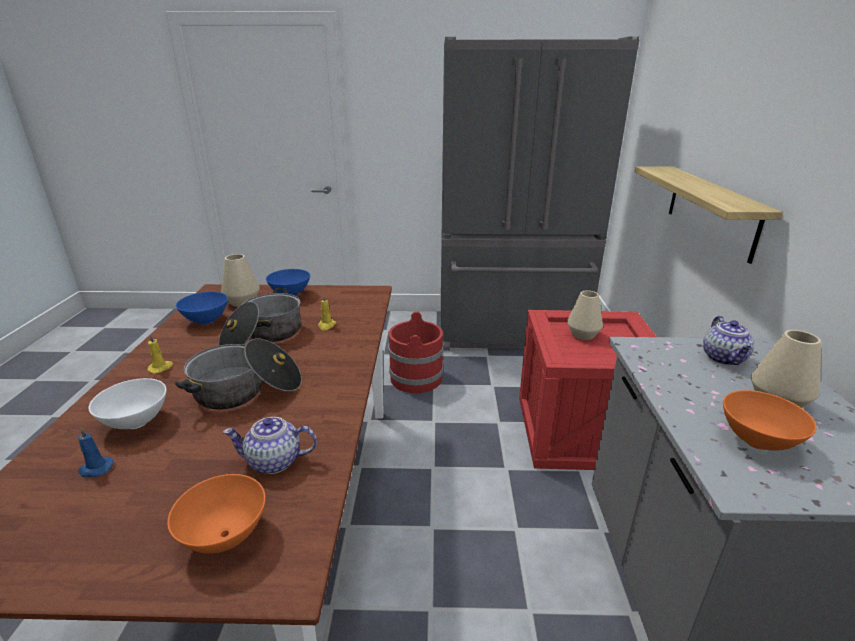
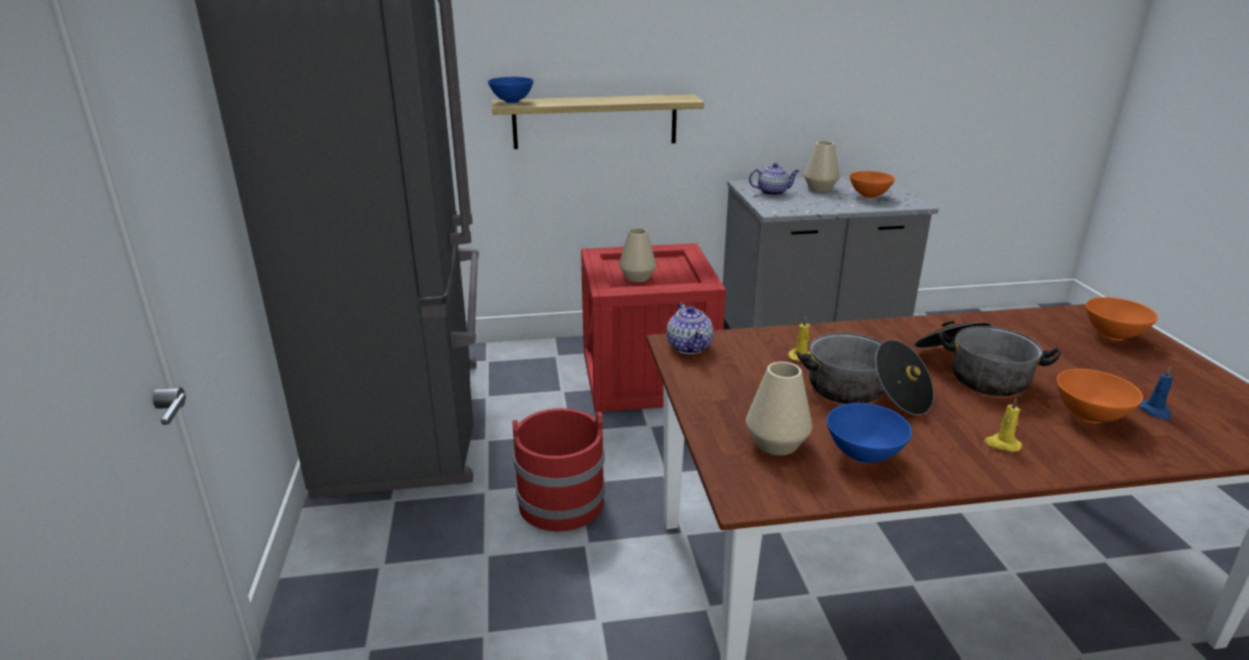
camera: 100 degrees left, 0 degrees up
(136, 422) = (1089, 417): white bowl -> orange bowl
(275, 461) = (1036, 335): teapot -> teapot (689, 346)
(291, 295) = (723, 405): blue bowl -> blue bowl (512, 102)

